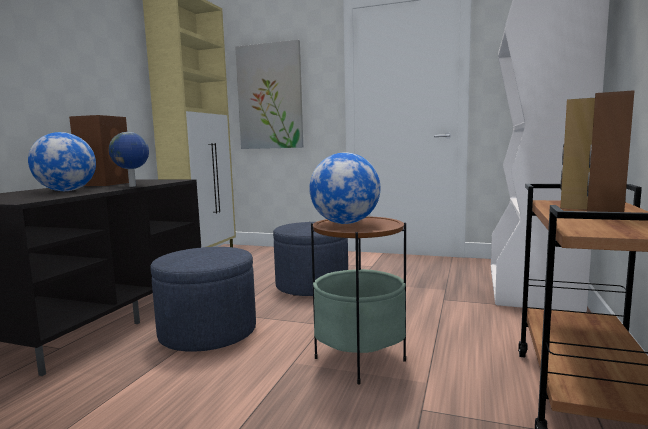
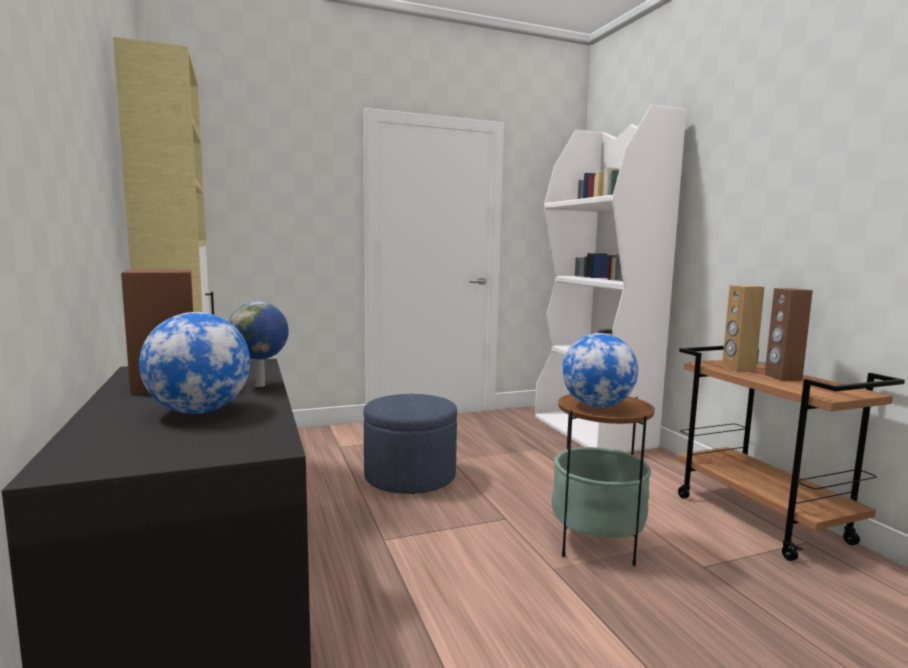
camera: 40 degrees left, 0 degrees up
(208, 332) = (405, 571): blue ottoman -> none
(270, 97) = (254, 220): picture -> none

